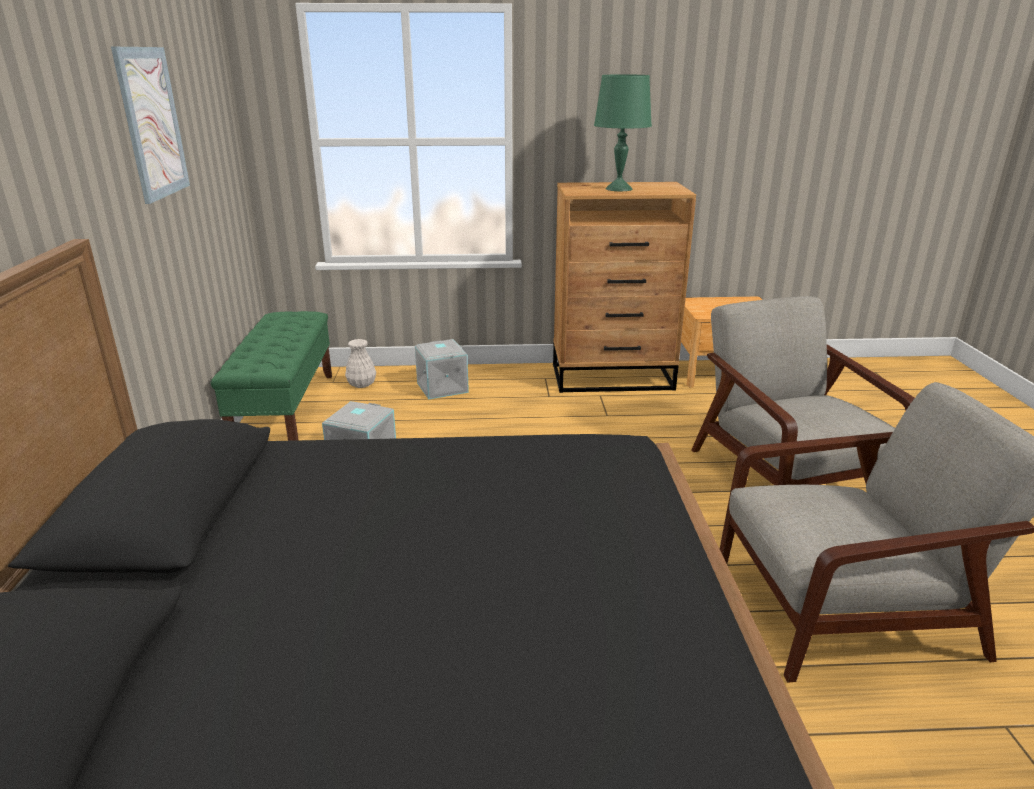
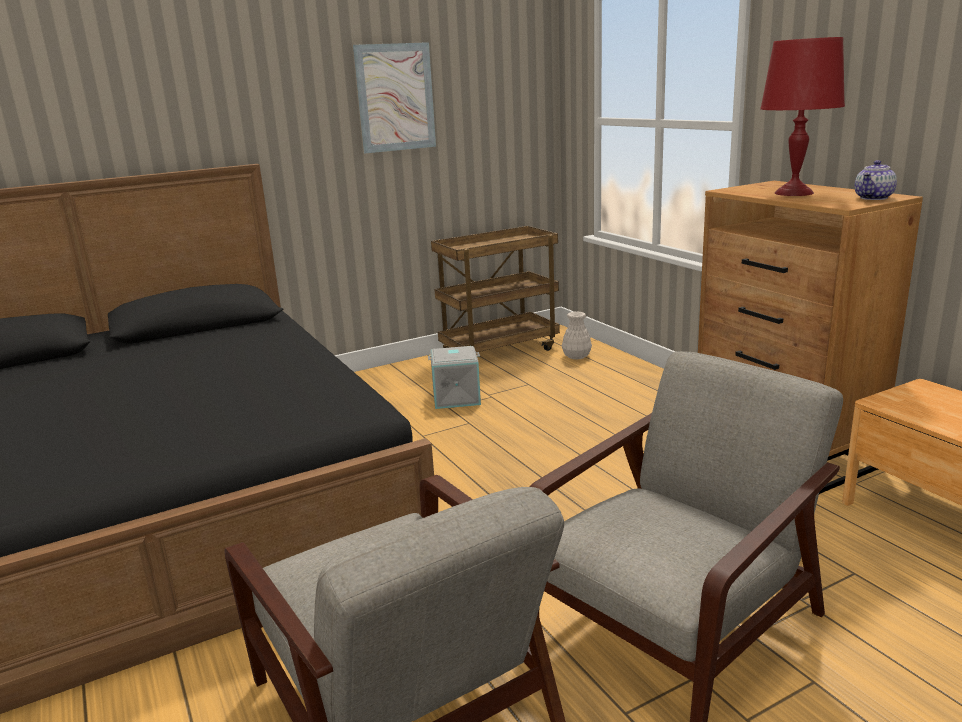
camera: 65 degrees right, 5 degrees down
(285, 410) = (499, 351): green bench -> brown cart
(441, 387) = (617, 383): grey storage box -> none
(619, 189) = (794, 193): green table lamp -> red table lamp
(667, 185) = (874, 198): none -> teapot

